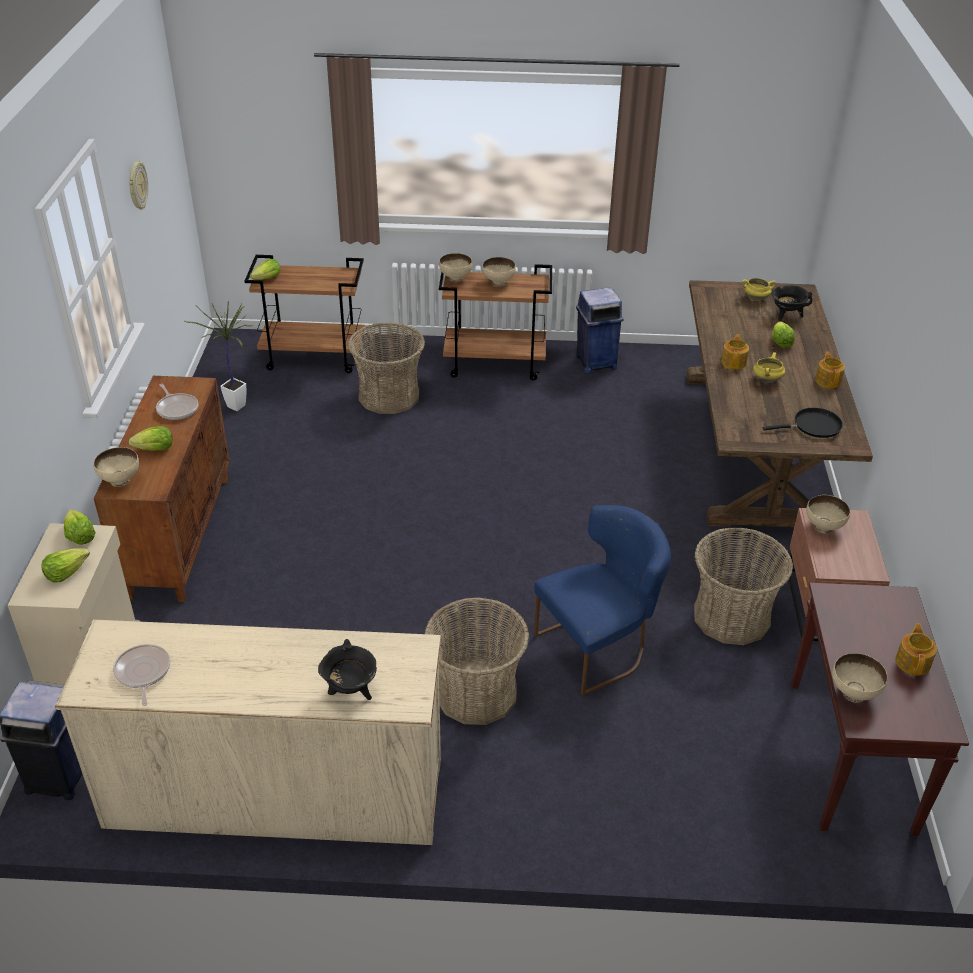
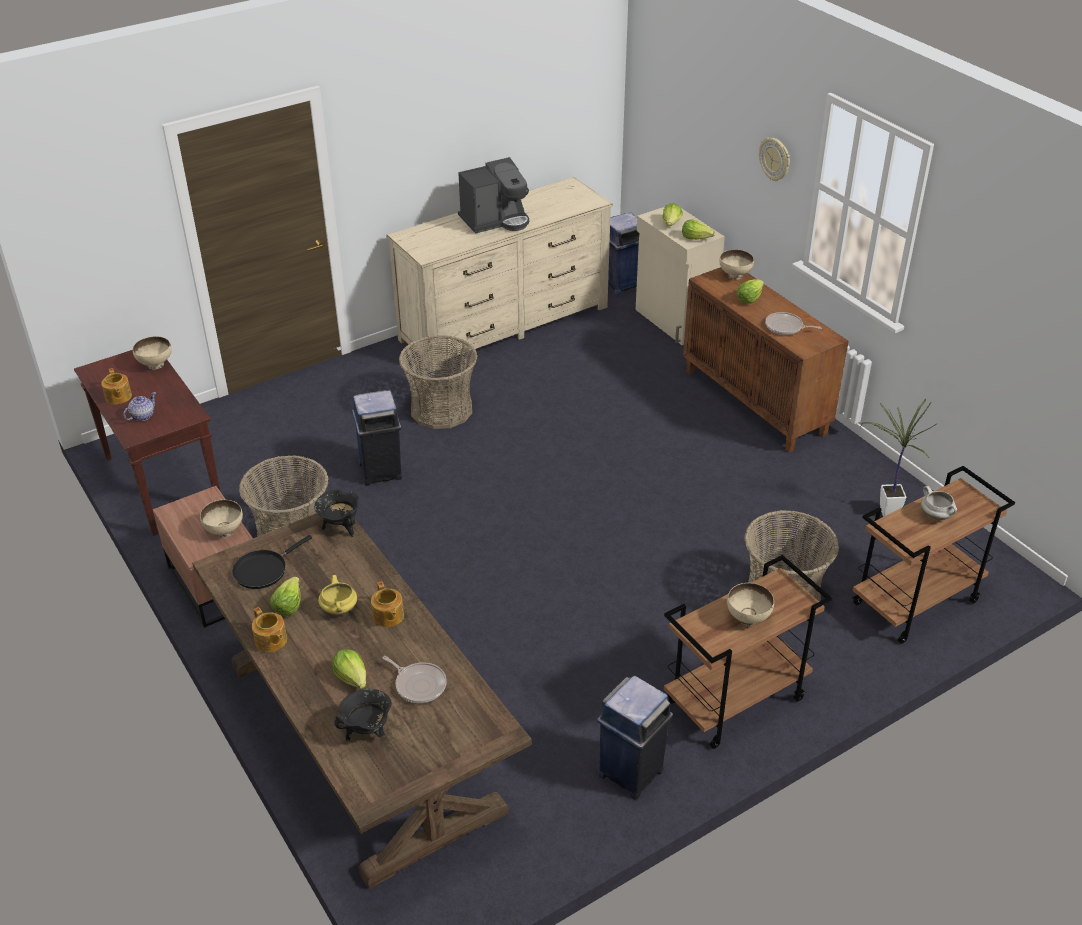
camera: 145 degrees right, 0 degrees up
(137, 186) = (983, 265): wall clock -> wall clock (775, 159)
(143, 673) = (552, 197): frying pan -> frying pan (419, 684)
(267, 279) = (965, 496): lettuce -> lettuce (288, 604)
(267, 667) = (495, 220): none -> coffee machine
(304, 278) = (936, 515): none -> white cooking pot
(350, 691) = (441, 228): black cooking pot -> black cooking pot (340, 527)
(455, 278) = (798, 599): beige bowl -> none
(599, 647) = (381, 471): blue chair -> blue trash can
(756, 298) = (424, 747): yellow cooking pot -> none
(888, 620) = (142, 416): none -> teapot

